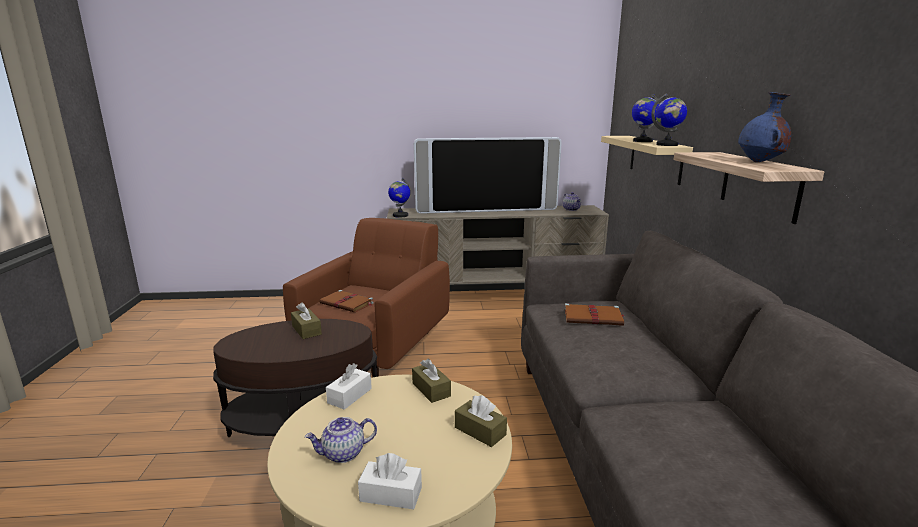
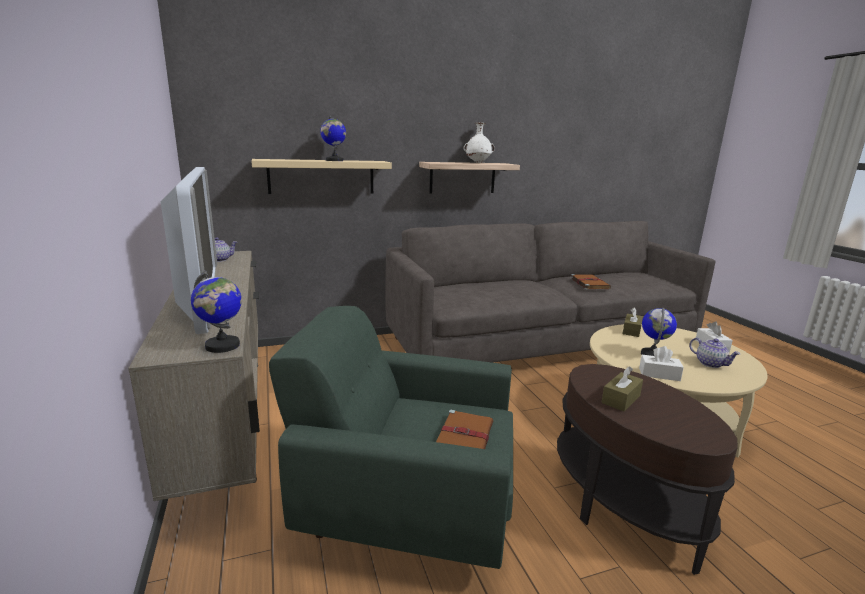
camera: 105 degrees left, 0 degrees up
(376, 345) = (406, 503): brown armchair -> green armchair
(431, 389) = (610, 347): brown tissue box -> none
(594, 317) = (475, 290): brown book -> brown book (589, 283)
(667, 145) = (372, 161): globe -> globe (652, 355)
(760, 162) = (478, 162): blue vase -> white vase

